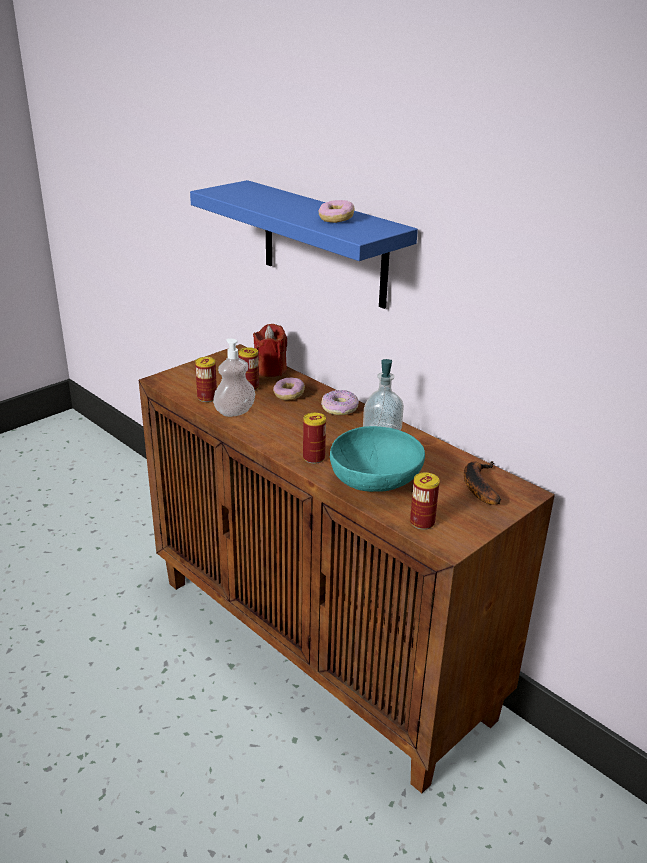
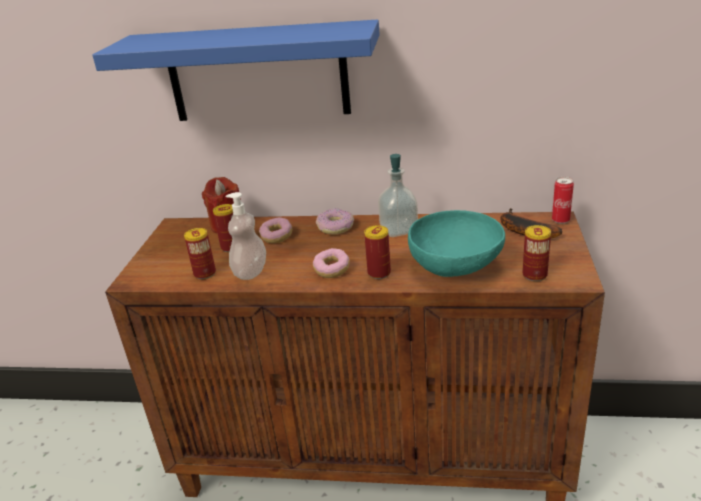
camera: 35 degrees left, 0 degrees up
(336, 219) = (298, 31): donut -> donut (332, 270)
(526, 495) = (560, 220): none -> can

